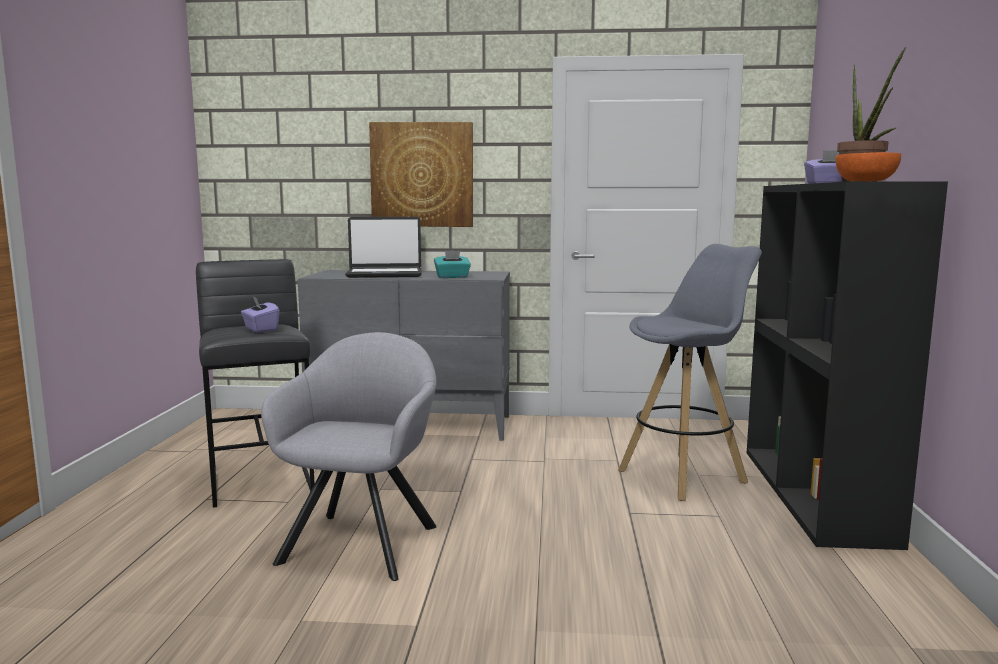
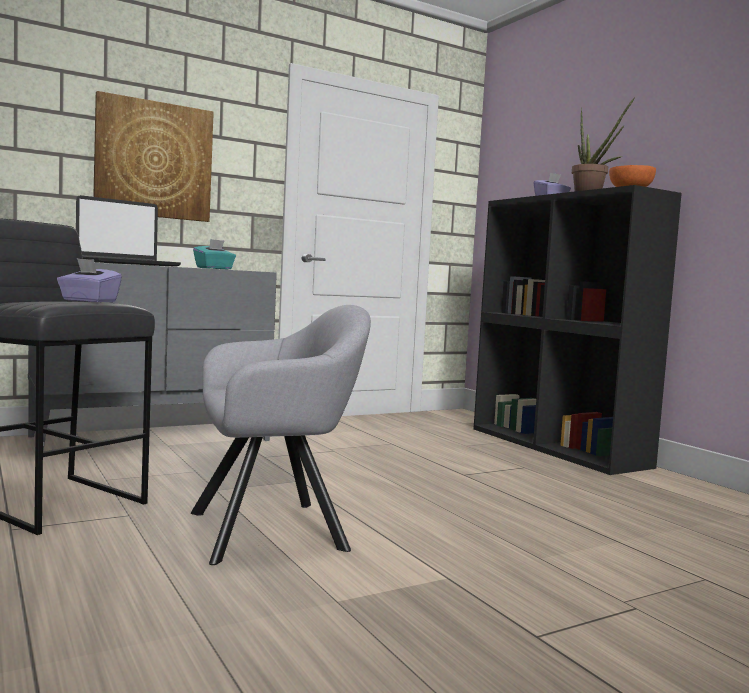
camera: 35 degrees left, 5 degrees down
(364, 540) = (277, 530): grey armchair -> grey armchair turned 90 degrees clockwise
(685, 475) = (458, 447): grey stool -> none

